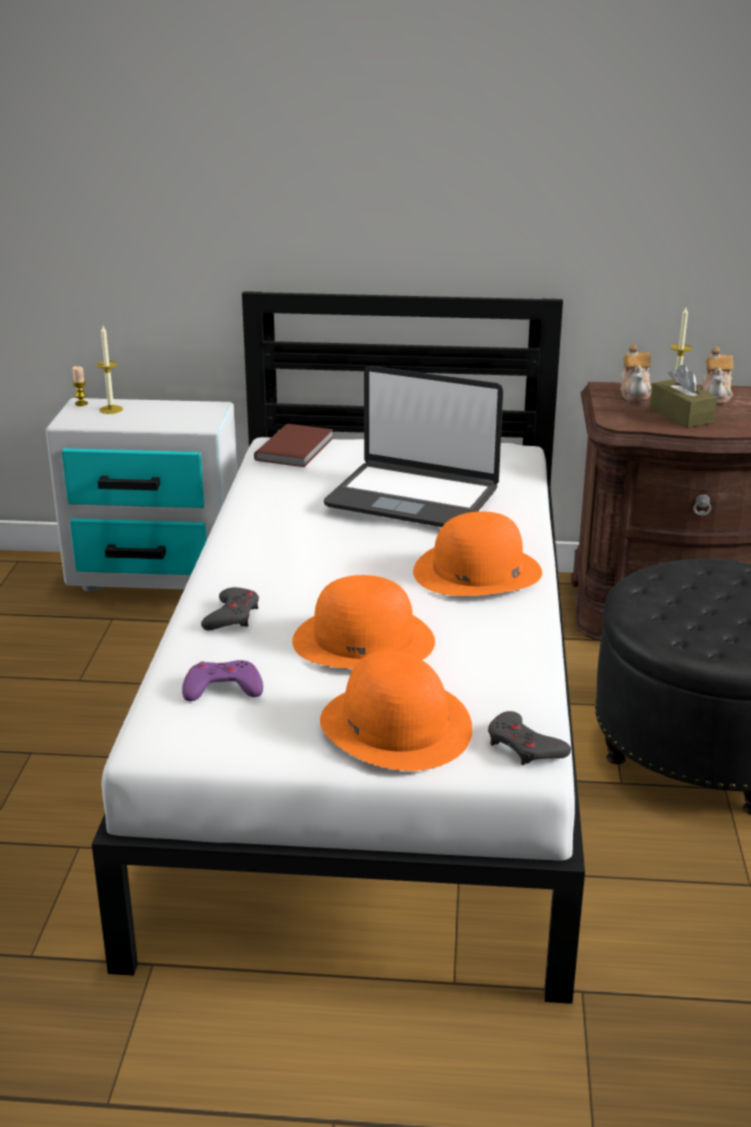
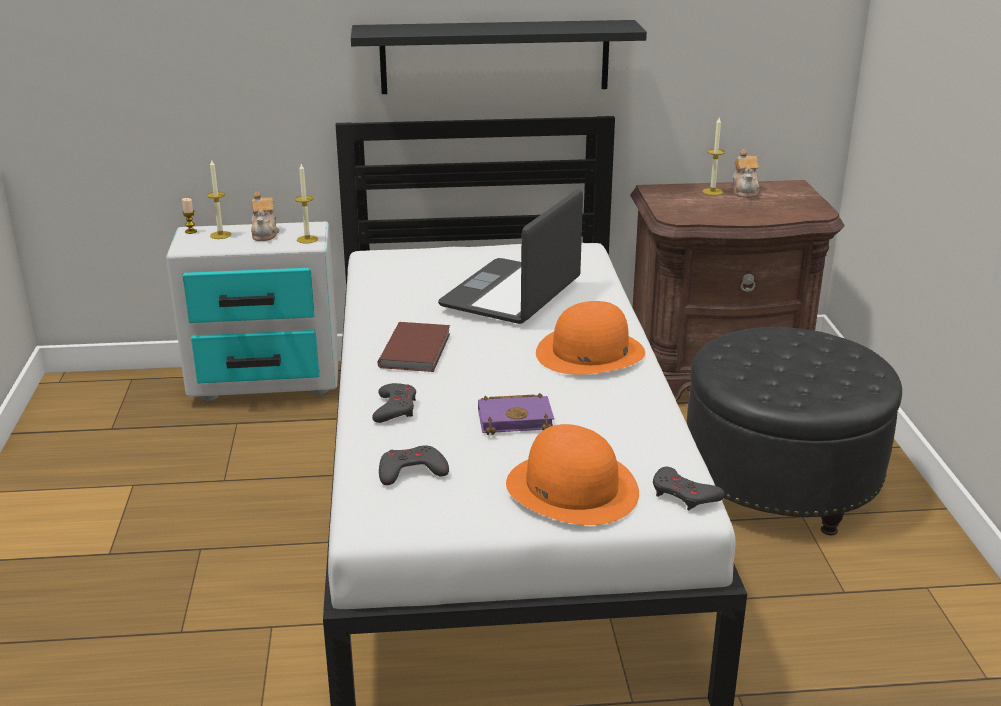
camera: 10 degrees left, 0 degrees up
(202, 420) = (307, 239): none -> candle
(222, 688) = (411, 471): purple game controller -> grey game controller
(297, 449) = (394, 259): brown book -> brown book (417, 350)
(364, 640) = (517, 419): orange hat -> purple book
(413, 497) = (513, 294): laptop -> laptop turned 105 degrees clockwise
(426, 224) = (495, 57): none -> black shelf
(635, 393) = (679, 192): teapot -> teapot (265, 233)
(681, 415) = (723, 208): brown tissue box -> none

